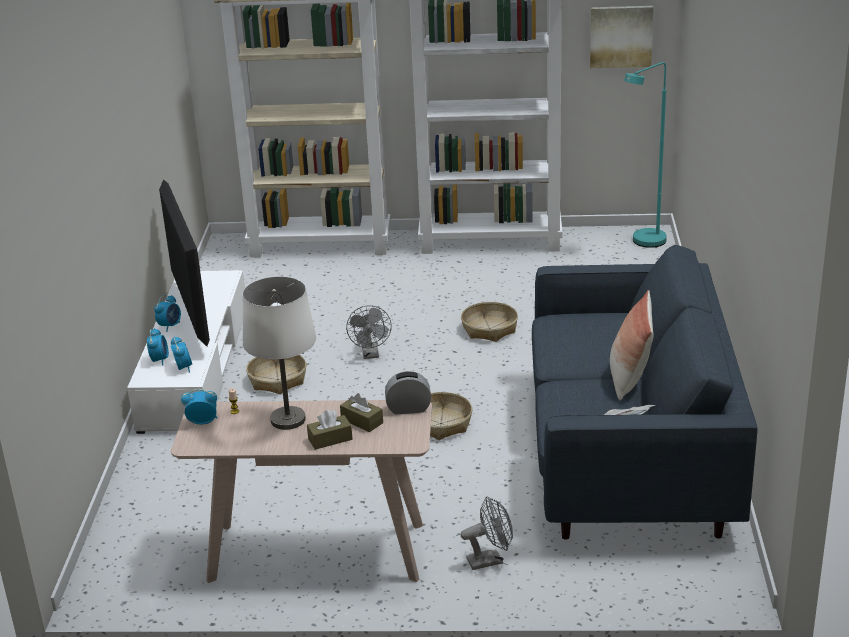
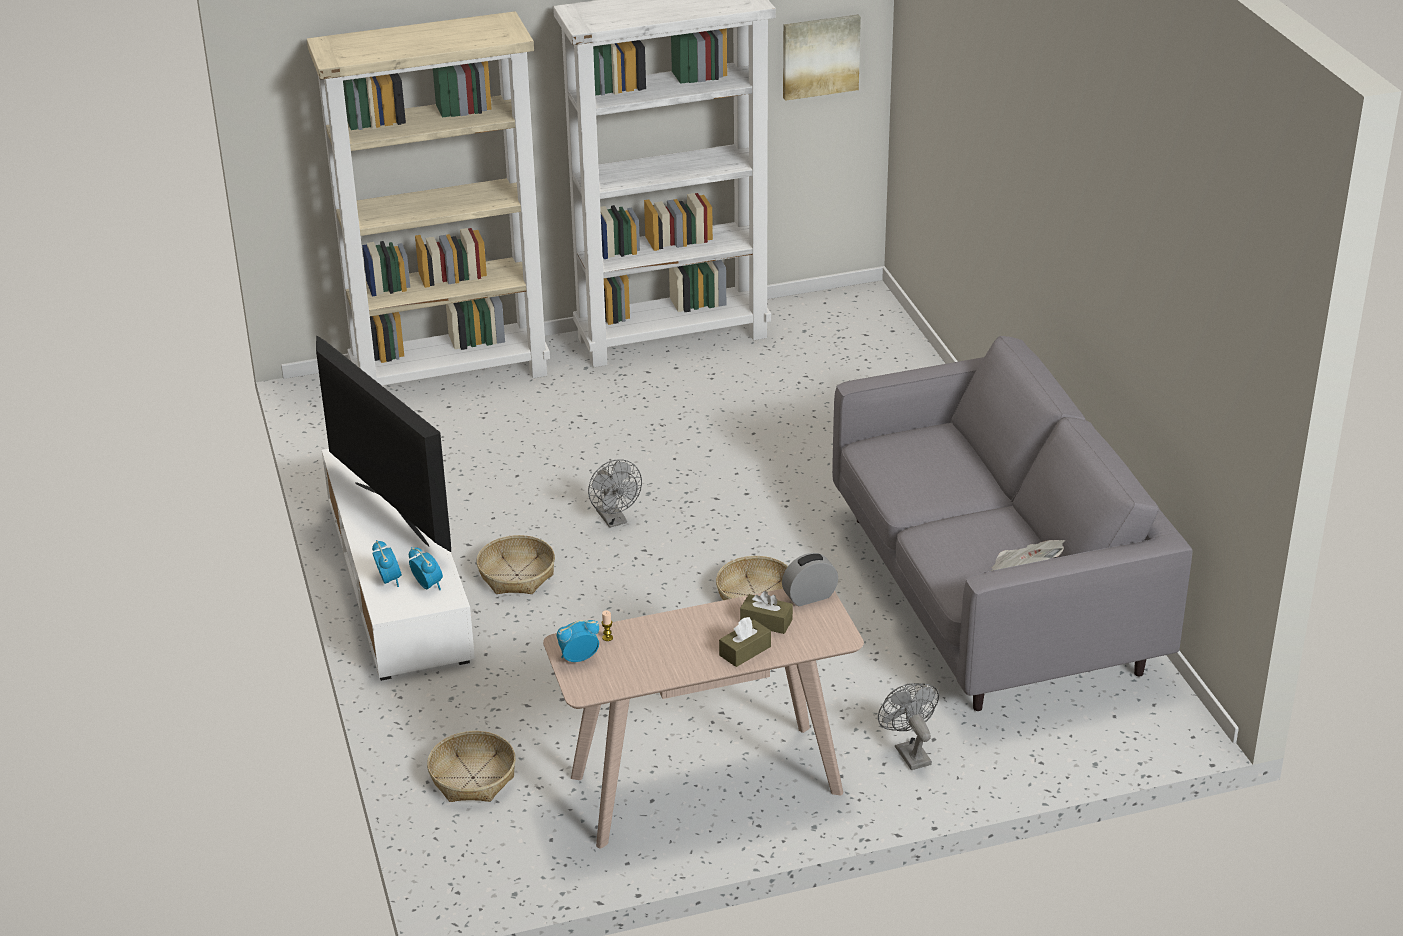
camera: 20 degrees left, 5 degrees up
(170, 326) = (368, 530): alarm clock -> none
(288, 420) = (679, 637): white table lamp -> none
(489, 329) = (741, 461): basket -> basket (472, 778)
(490, 560) = (909, 752): grey fan -> grey fan turned 75 degrees counterclockwise
(628, 452) = (991, 592): blue sofa -> grey sofa
(629, 379) = (999, 510): pillow -> none
(644, 243) = (865, 312): turquoise floor lamp -> none

